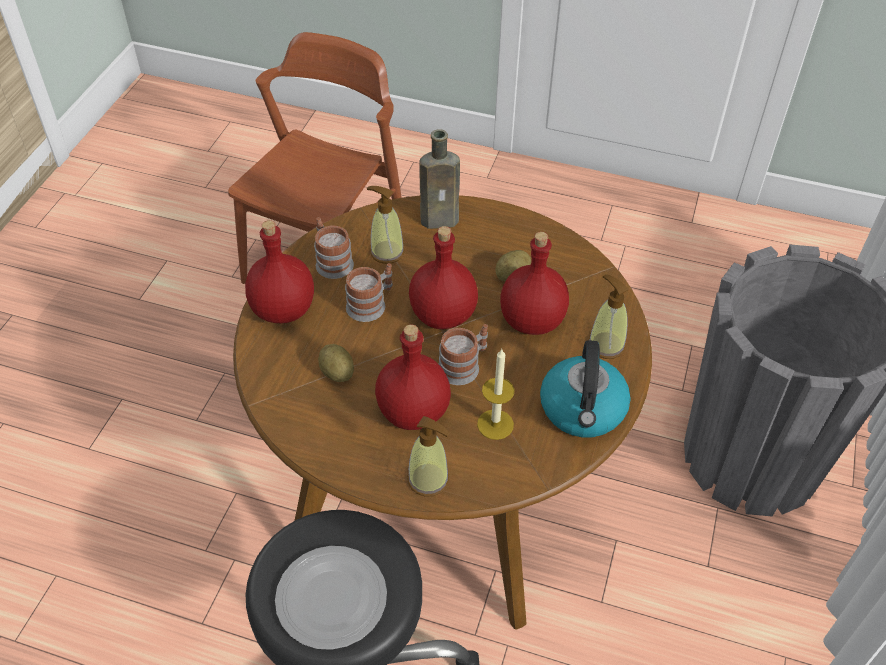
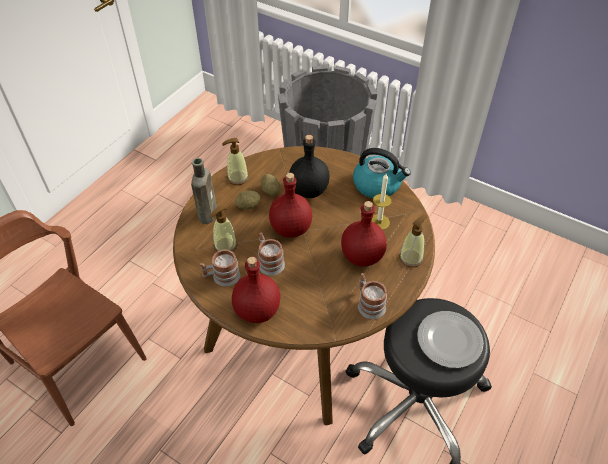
camera: 75 degrees left, 0 degrees up
(337, 373) = (322, 288): potato -> potato (248, 206)
(464, 365) = (333, 227): mug -> mug (369, 303)
(531, 320) = (308, 191): red bottle -> black bottle
(606, 345) = (335, 165): soap dispenser -> soap dispenser (237, 178)

